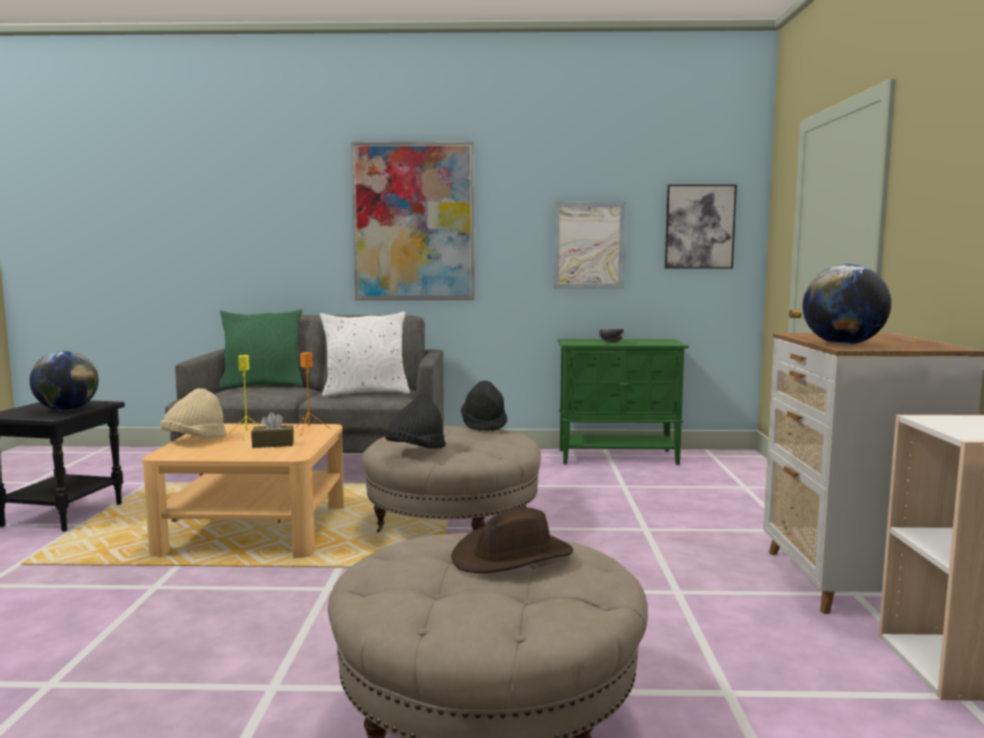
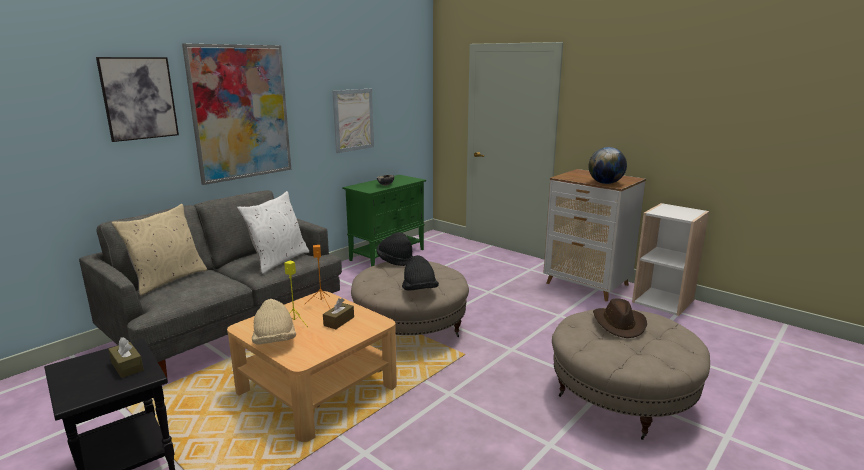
camera: 50 degrees left, 10 degrees up
(66, 410) = (127, 366): globe -> brown tissue box
(263, 385) = (167, 280): green pillow -> beige pillow
(699, 227) = (405, 102): picture -> picture (139, 98)

